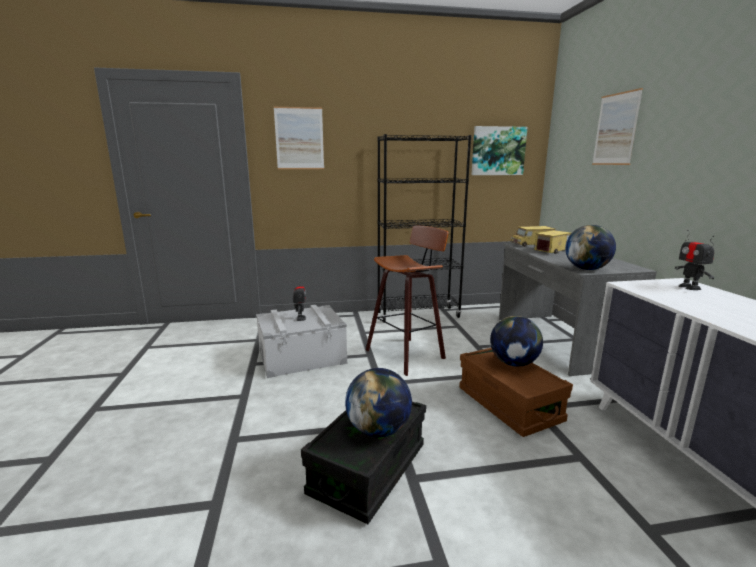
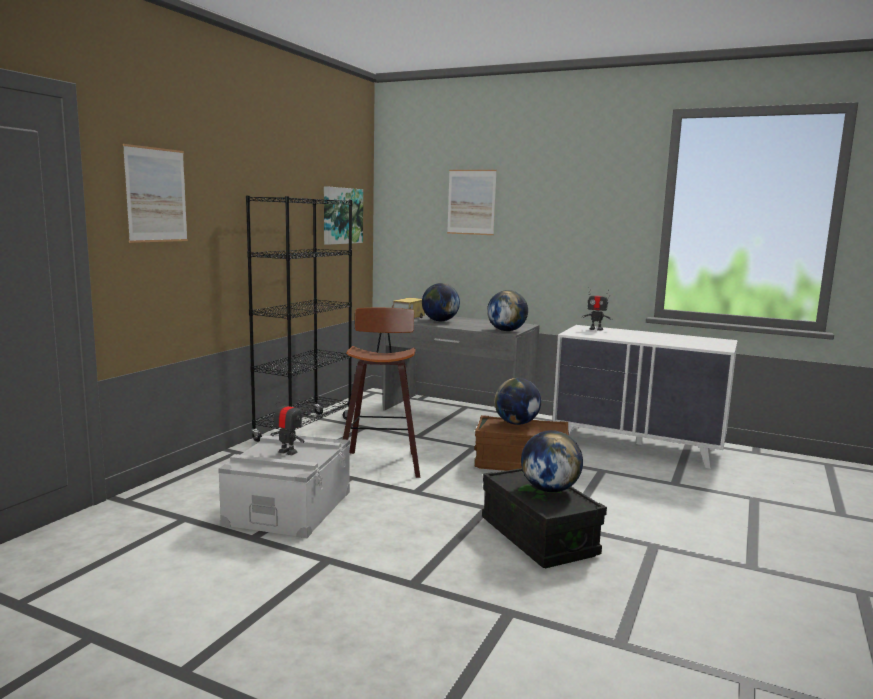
camera: 55 degrees left, 5 degrees down
(553, 250) = (440, 321): toy truck -> globe

